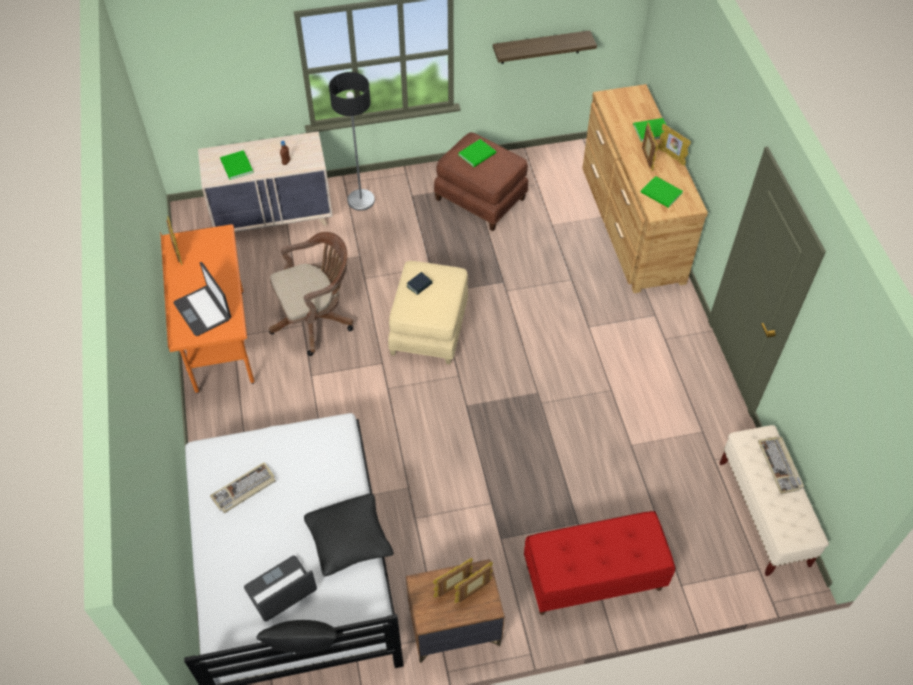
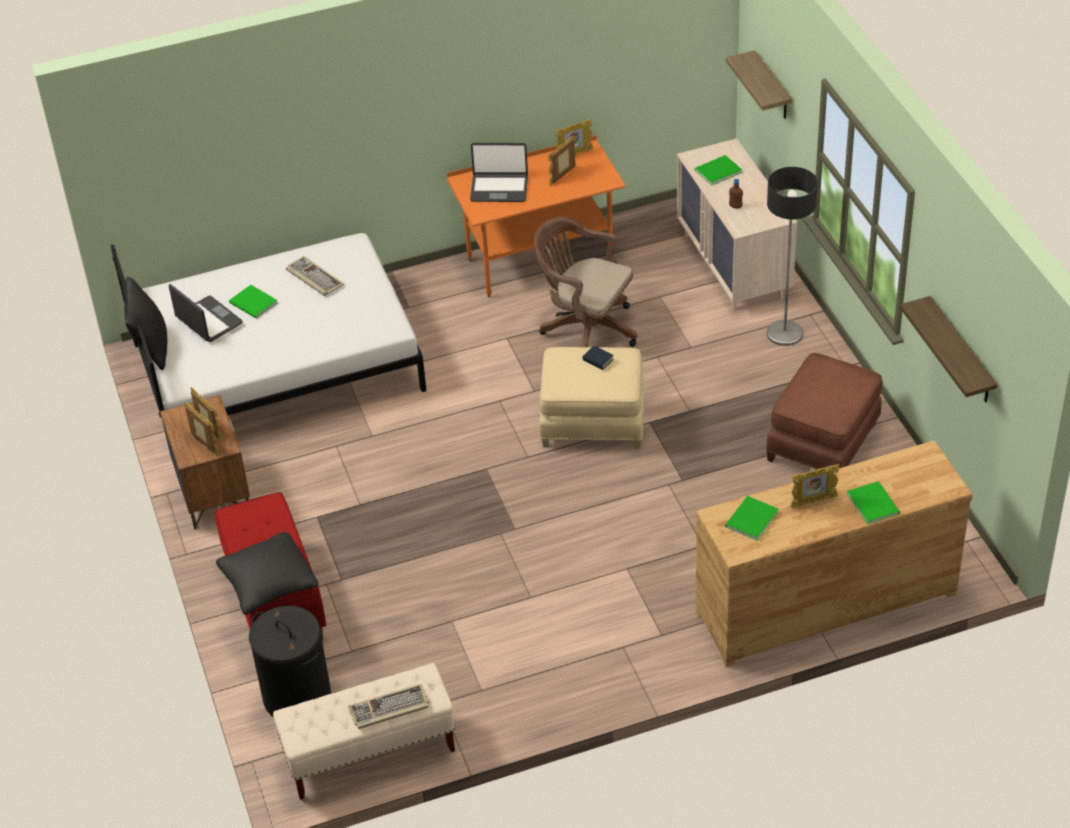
camera: 85 degrees right, 10 degrees down
(203, 311) = (499, 188): laptop -> laptop turned 135 degrees counterclockwise
(211, 82) = (772, 87): none -> shelf
(316, 320) = (585, 328): brown office chair -> brown office chair turned 150 degrees clockwise
(349, 540) = (263, 357): black pillow -> black pillow (268, 582)
(478, 154) = (835, 383): green book -> green book (253, 304)
(671, 157) = (825, 526): picture frame -> picture frame (563, 176)
(705, 564) = (296, 696): none -> black laundry basket

